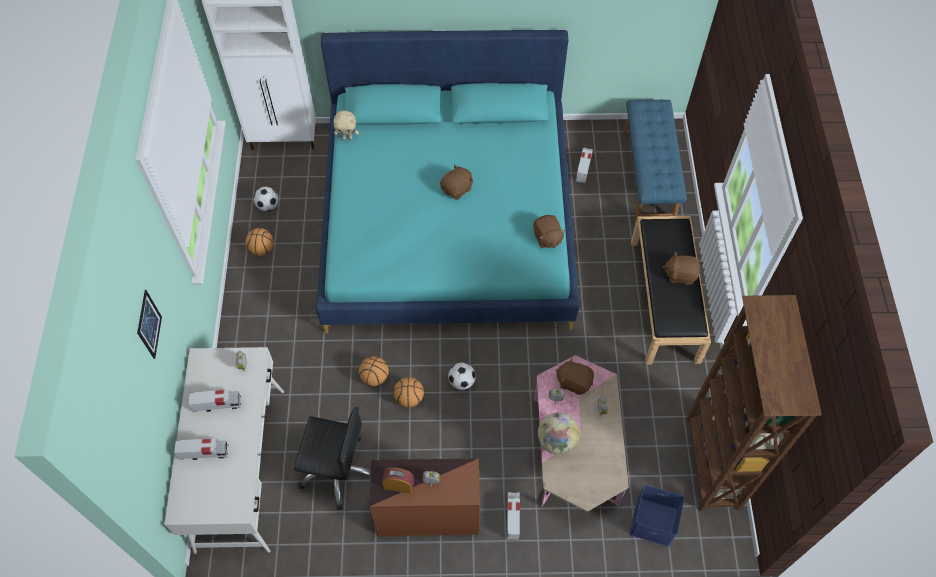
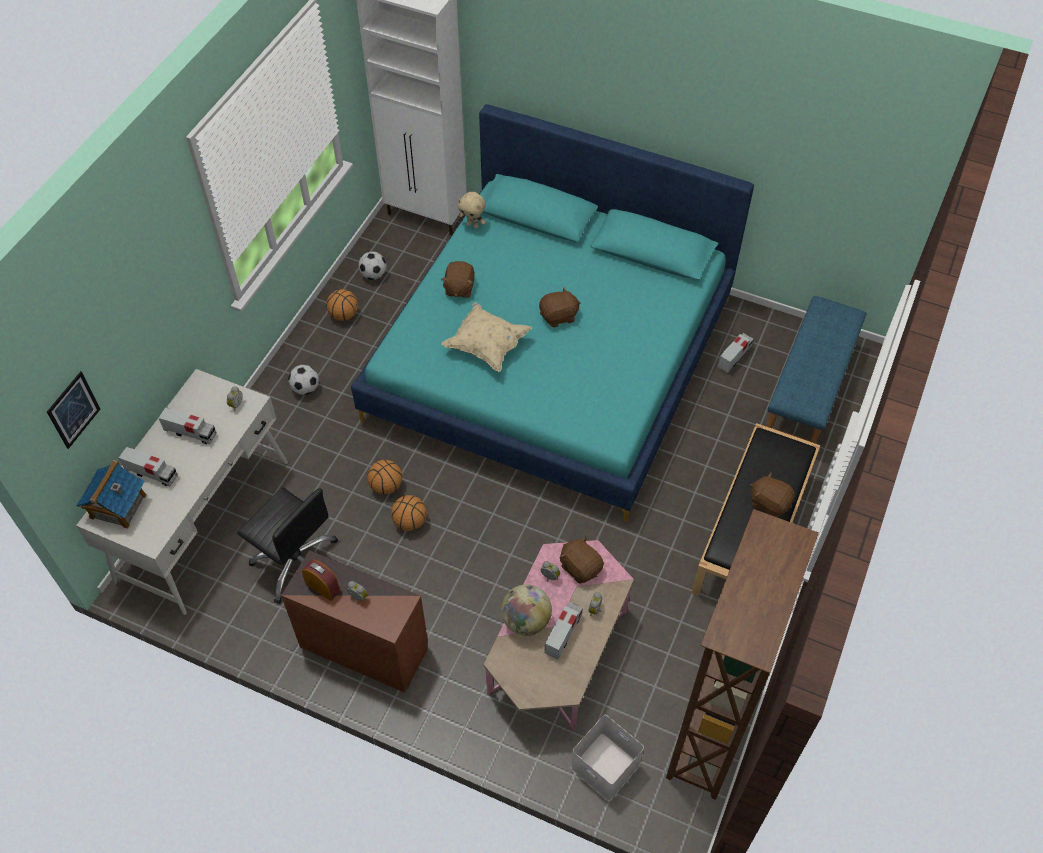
camera: 25 degrees right, 5 degrees down
(149, 324) = (137, 310): picture -> picture (73, 410)
(191, 493) = (117, 506): none -> toy house
(414, 235) = (486, 346): none -> beige pillow
(461, 381) = (474, 527): football -> football (305, 388)
(512, 517) = (451, 691): toy truck -> toy truck (563, 634)
(547, 238) = (629, 402): brown plush toy -> brown plush toy (459, 288)
(652, 522) = (603, 766): blue storage box -> white storage box

